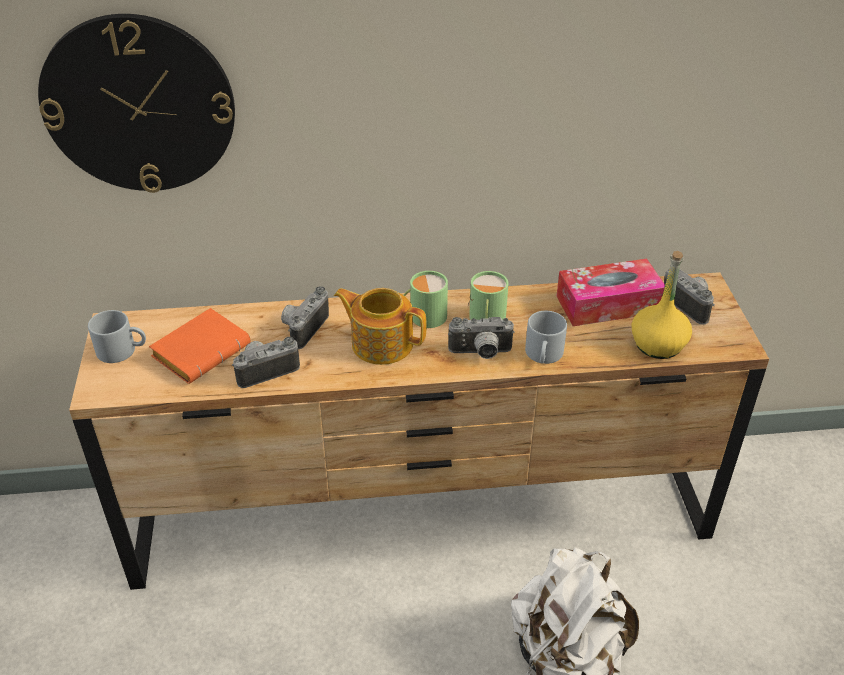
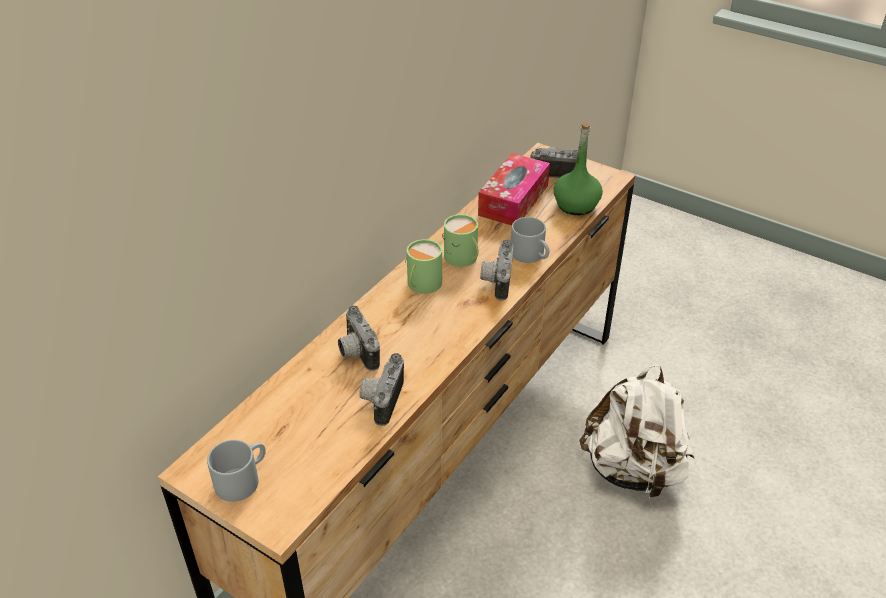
camera: 50 degrees left, 0 degrees up
(139, 105) = (173, 211): wall clock -> none
(202, 350) = (308, 426): orange book -> none
(381, 343) = (425, 321): teapot -> none
(480, 353) = (495, 281): camera -> camera turned 150 degrees clockwise
(658, 345) = (576, 205): yellow bottle -> green bottle

